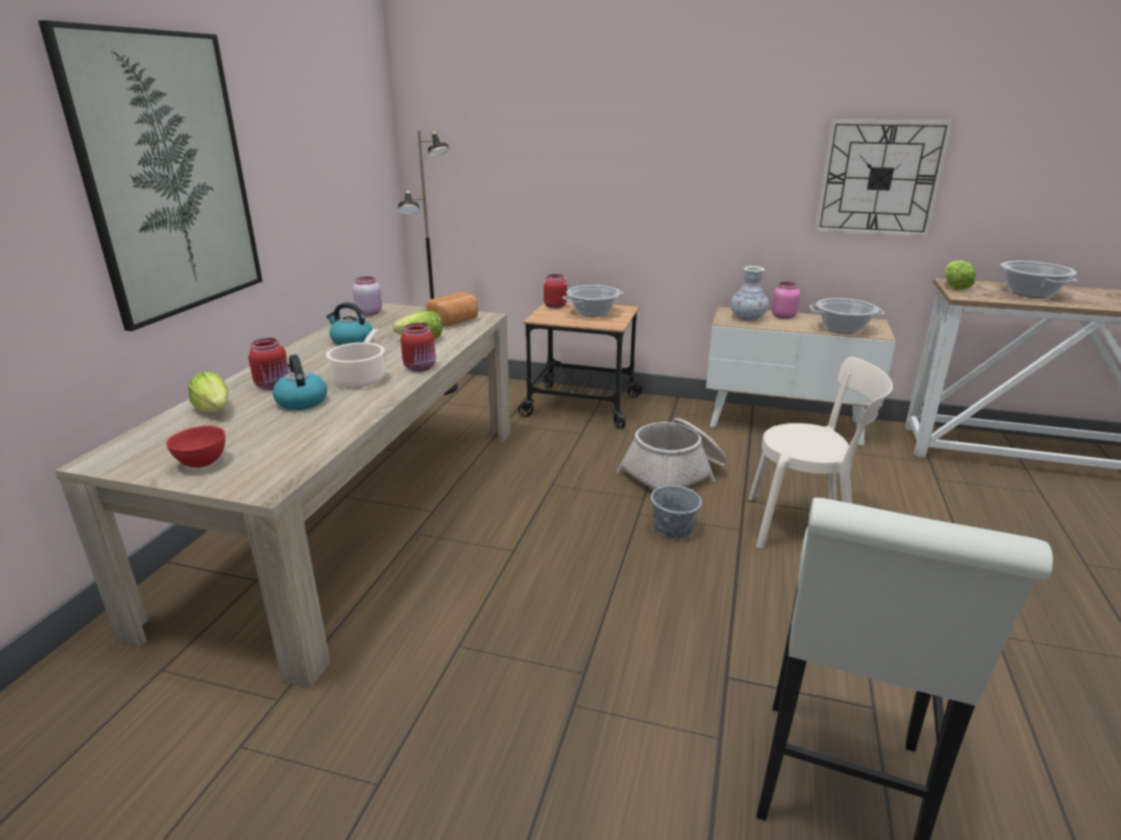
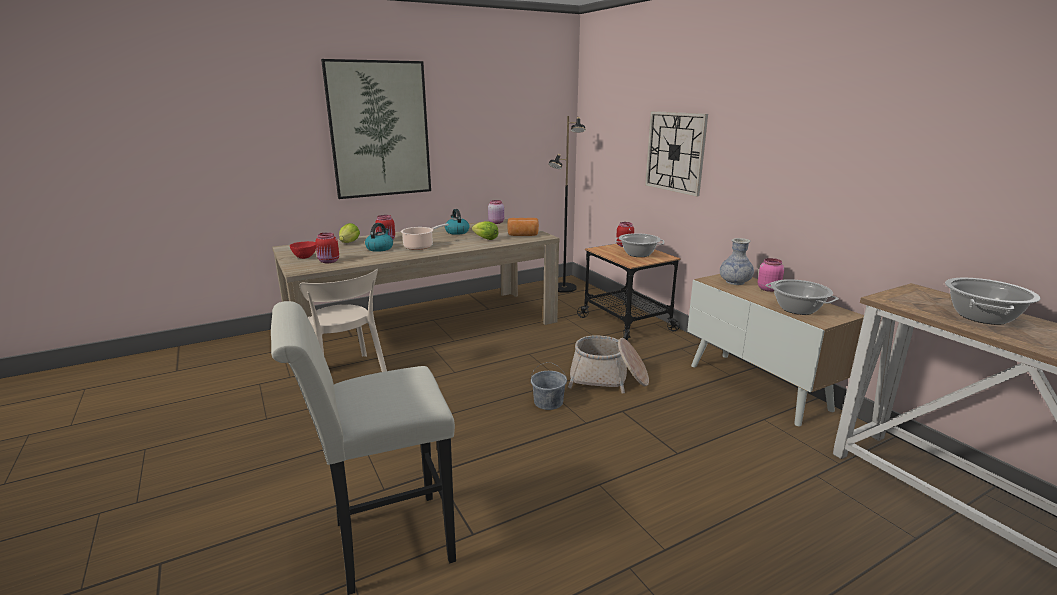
camera: 45 degrees right, 5 degrees down
(421, 368) = (452, 249): red jar -> red jar (329, 261)
(805, 525) = (632, 442): beige chair -> beige chair (348, 376)
(880, 178) = (868, 174): wall clock -> wall clock (675, 152)
(954, 287) = (903, 292): lettuce -> none

